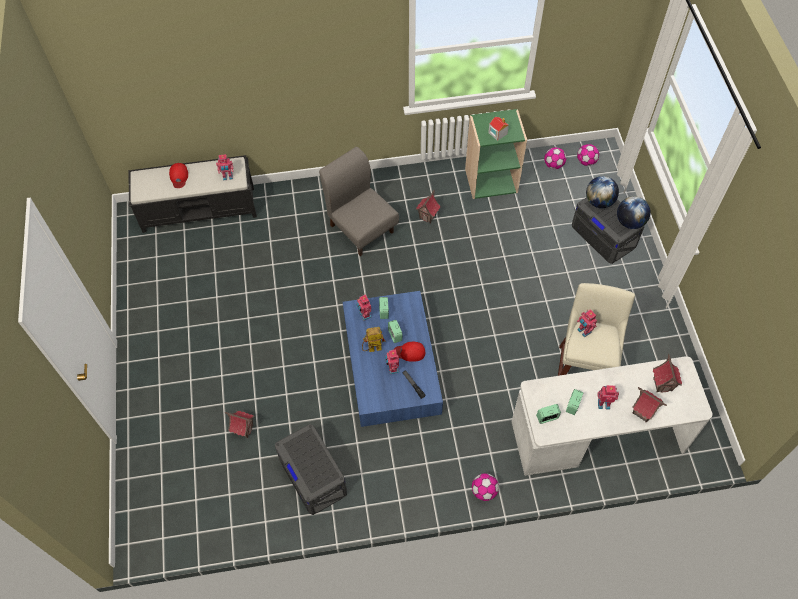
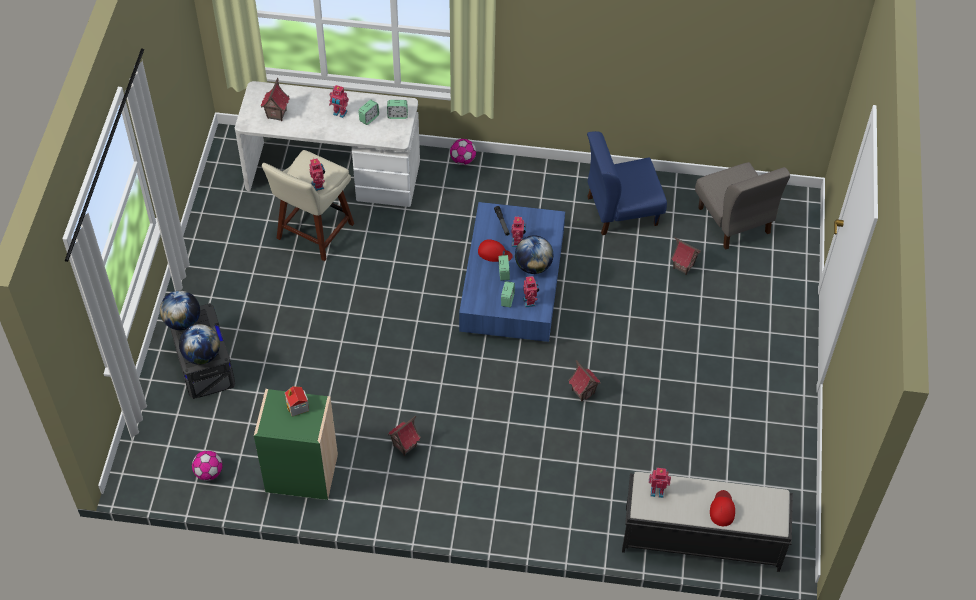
camera: 165 degrees left, 5 degrees down
(313, 476) = (621, 210): grey storage box -> blue chair
(361, 228) = (494, 453): grey chair -> grey chair (734, 220)
(372, 349) = (533, 266): toy robot -> globe
(586, 162) = (164, 465): football -> none
(643, 412) = (309, 98): toy house -> toy house (583, 392)

